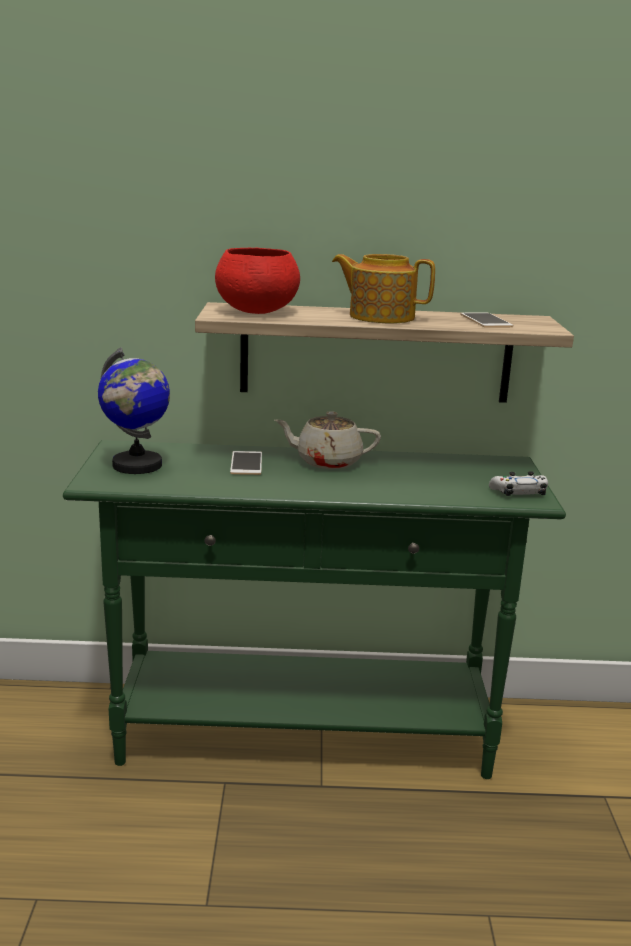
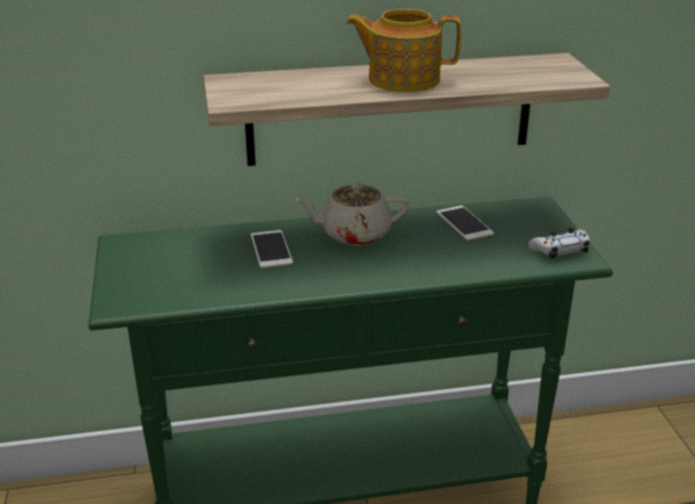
camera: 10 degrees left, 10 degrees up
(137, 465) = (155, 270): globe -> none
(256, 311) = (267, 87): red bowl -> none
(486, 321) = (512, 72): phone -> phone (464, 223)

